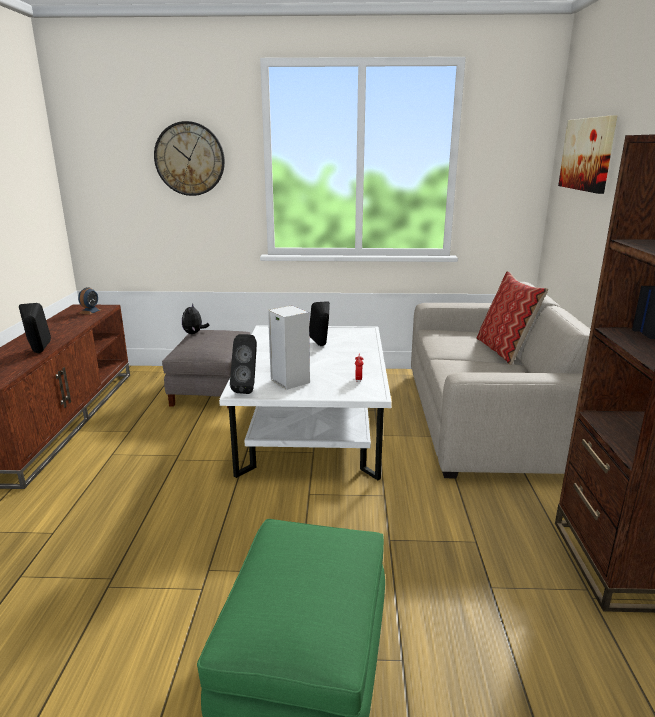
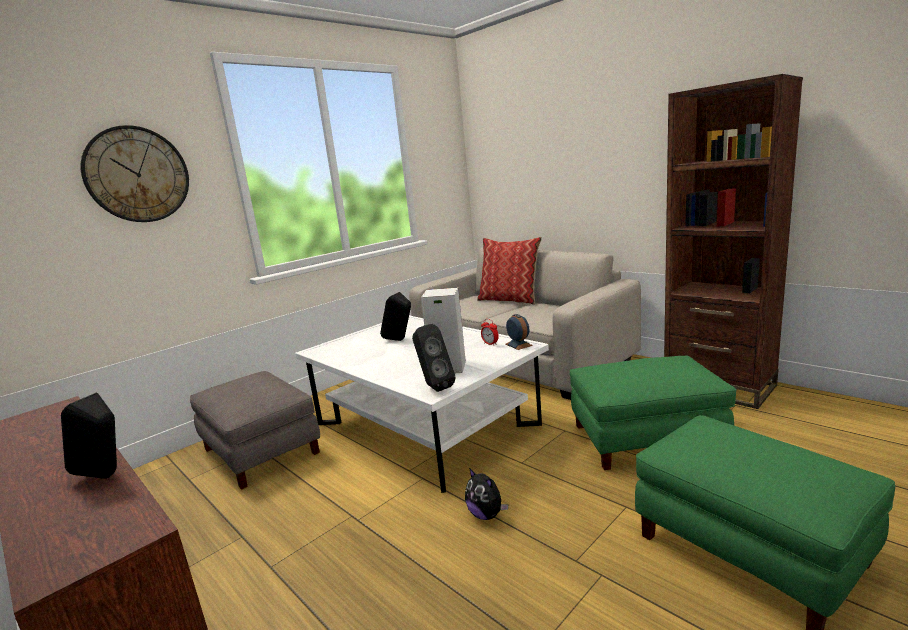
camera: 45 degrees left, 5 degrees down
(90, 311) = (48, 417): alarm clock -> alarm clock (518, 345)
(194, 333) = (212, 393): plush toy -> plush toy (486, 514)
(424, 547) = (645, 439): none -> green ottoman
(588, 154) = (519, 137): picture -> none

